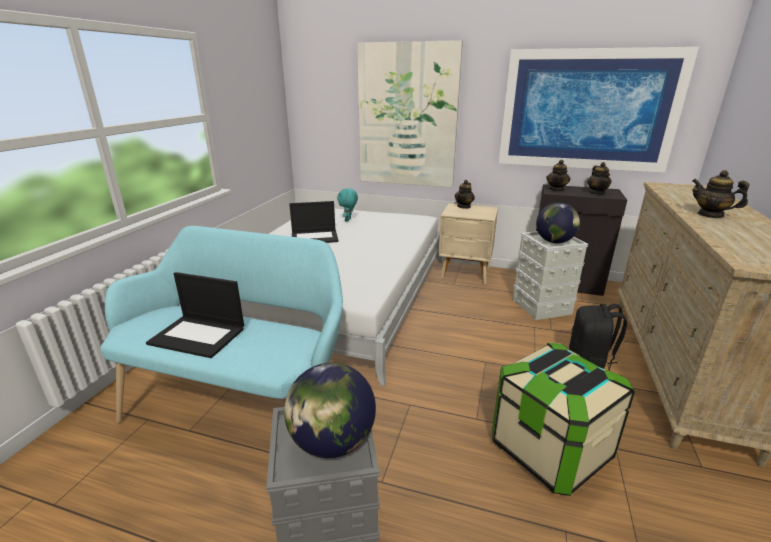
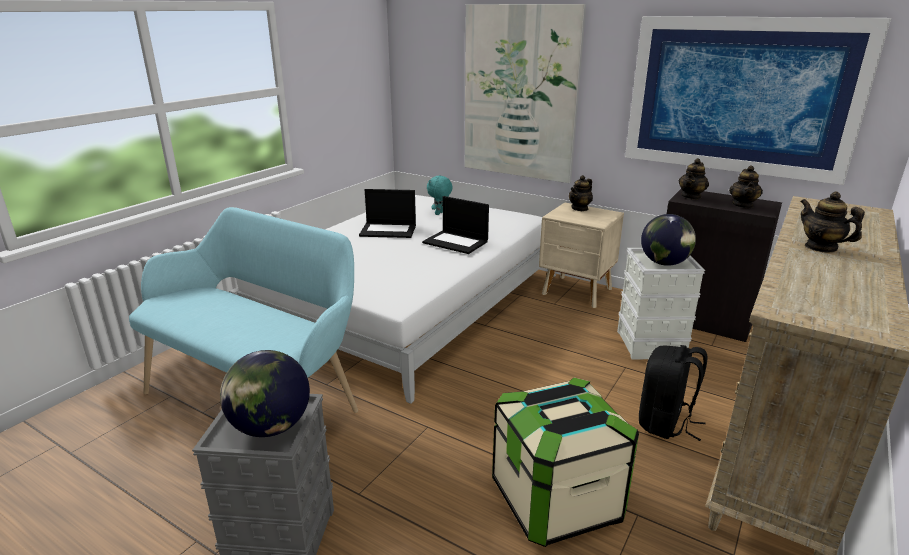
camera: 15 degrees right, 0 degrees up
(199, 336) = (213, 317): laptop -> laptop (456, 242)

